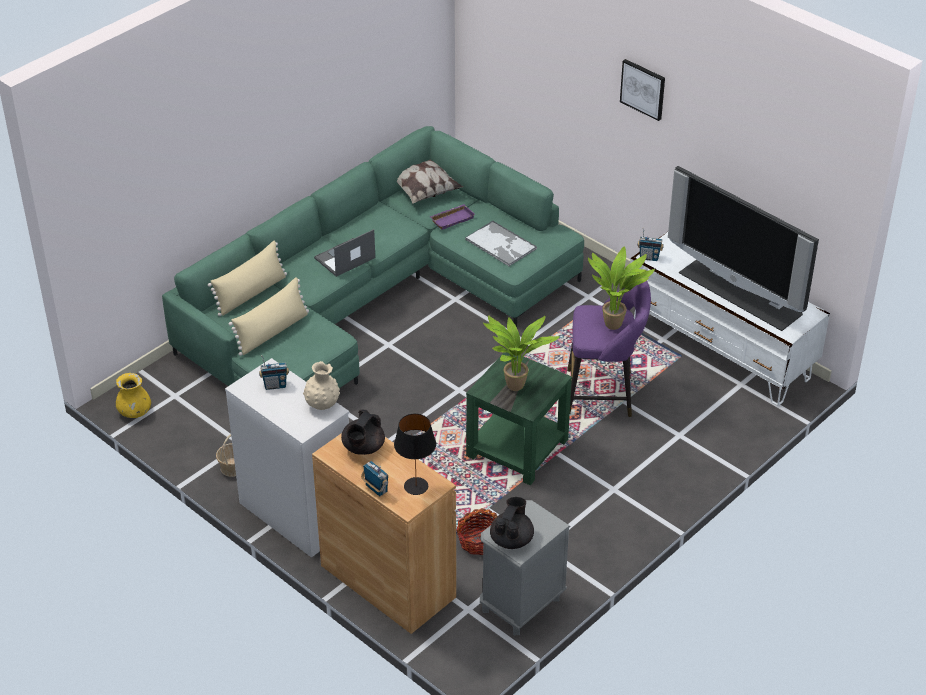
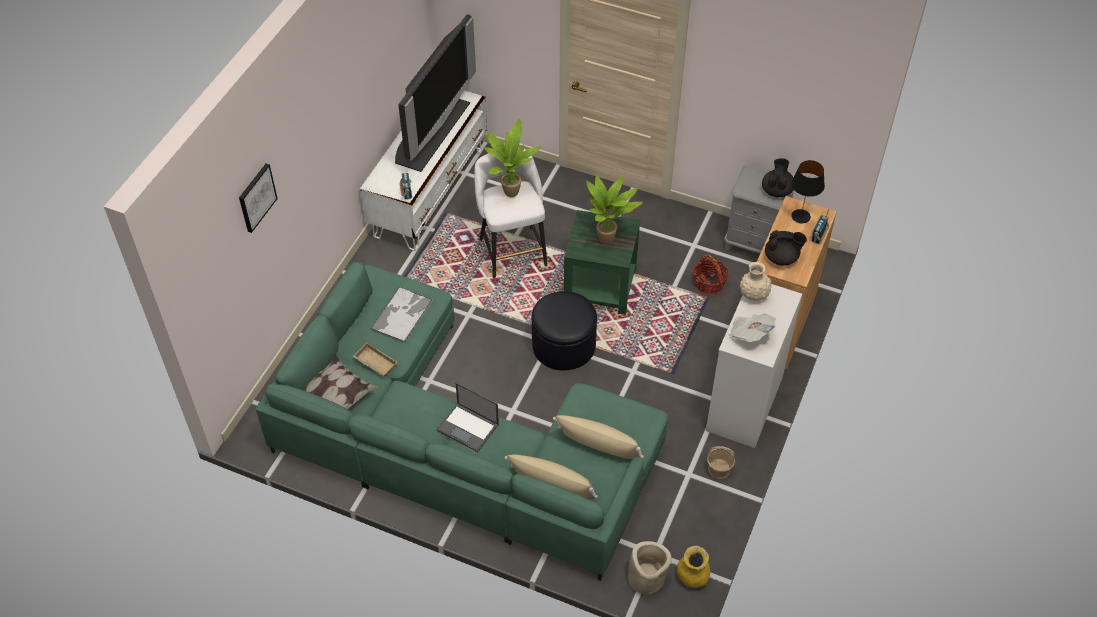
camera: 110 degrees left, 10 degrees up
(154, 383) = (647, 579): none -> beige planter
(275, 385) = (750, 334): radio -> newspaper
(449, 399) = (563, 345): none -> black ottoman
(452, 219) = (374, 362): purple tray -> beige tray
(512, 539) = (777, 190): black teapot -> black teapot turned 105 degrees clockwise
(604, 393) = (511, 249): purple stool -> white stool
(643, 89) = (317, 123): picture -> picture (256, 197)

